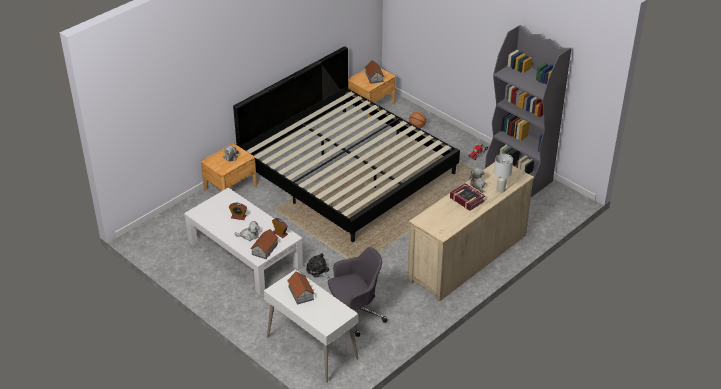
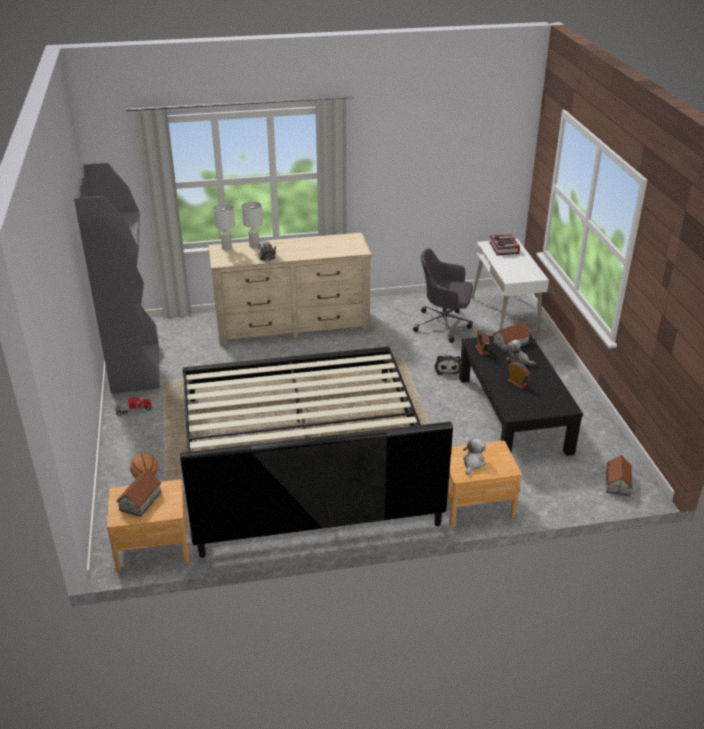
camera: 145 degrees left, 5 degrees down
(244, 254) = (513, 414): white coffee table -> black coffee table
(301, 293) = (515, 267): toy house -> toy house (617, 483)
(466, 199) = (296, 250): book -> book (504, 248)
(516, 179) = (226, 248): none -> white table lamp

